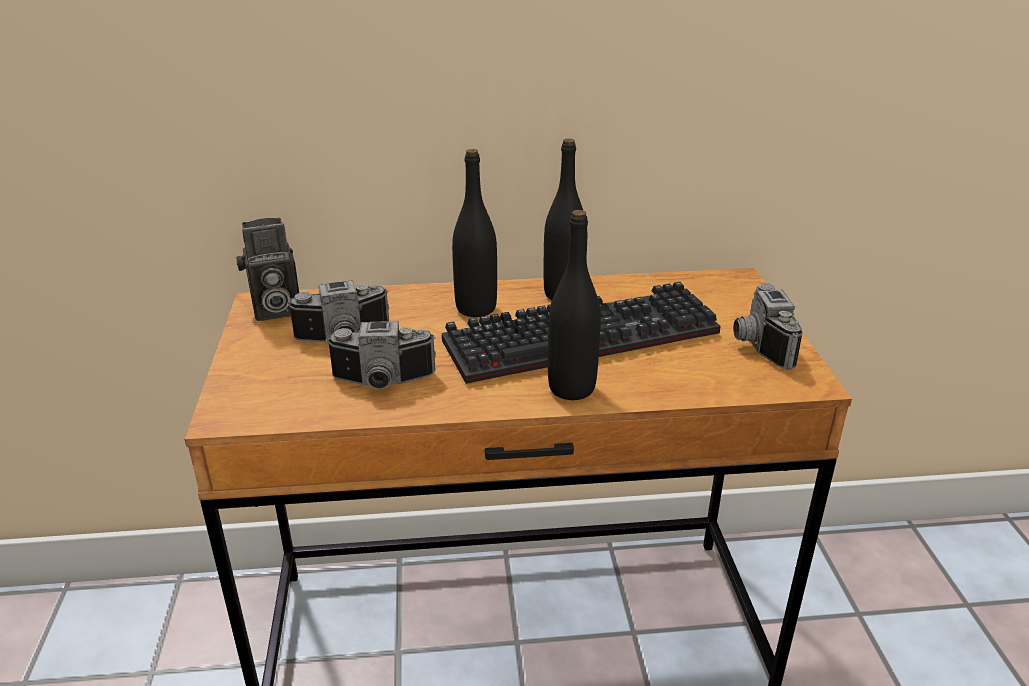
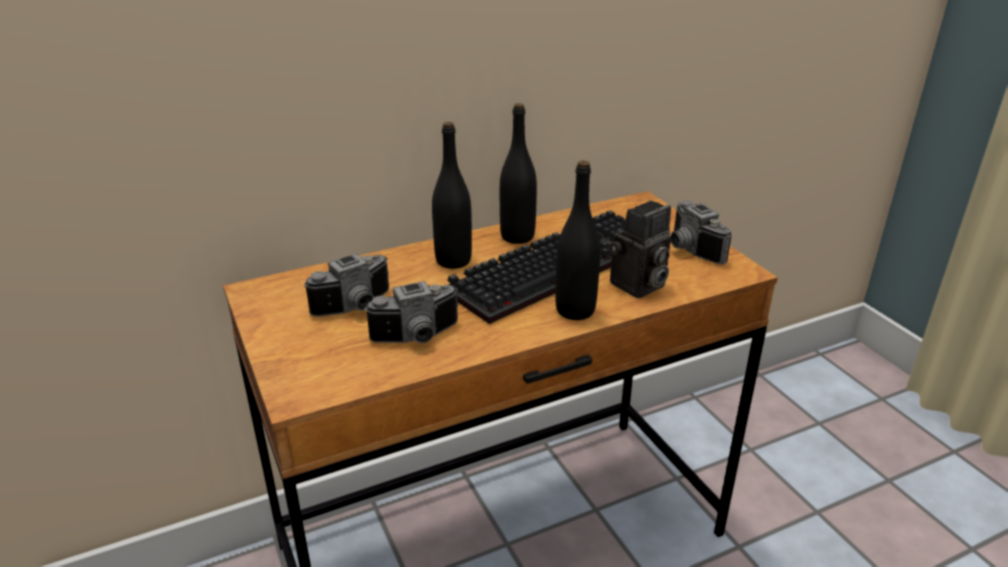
camera: 20 degrees left, 0 degrees up
(273, 310) = (272, 295): camera -> camera (638, 286)

